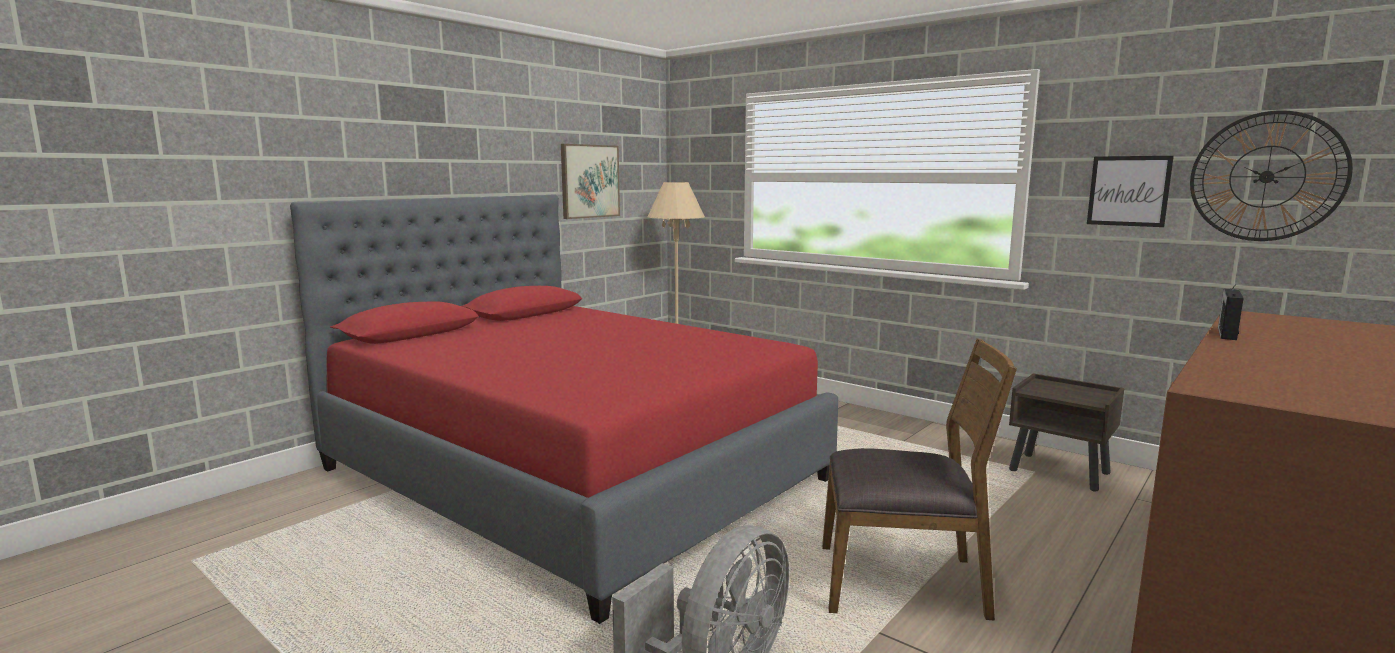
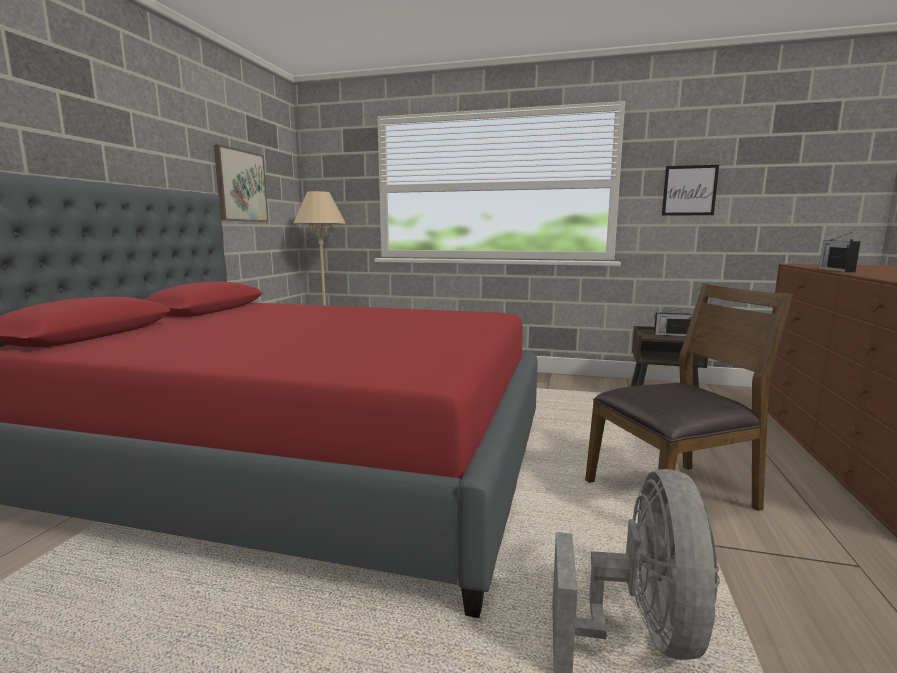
camera: 25 degrees left, 0 degrees up
(1069, 392) = (670, 334): none -> radio
(1266, 176) = (776, 178): wall clock -> none

